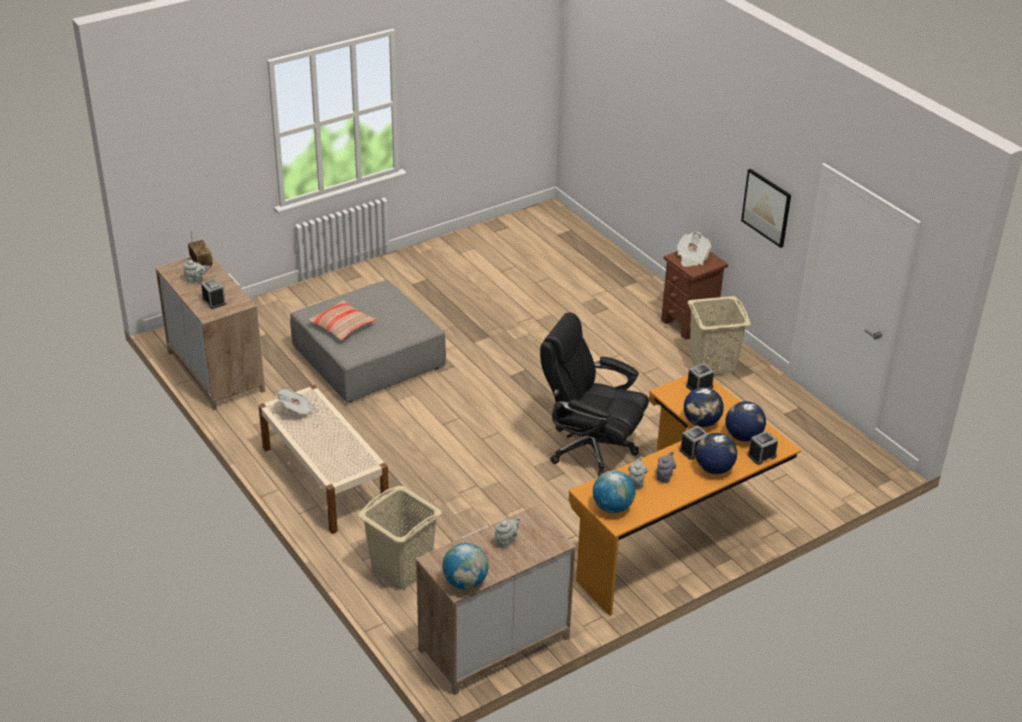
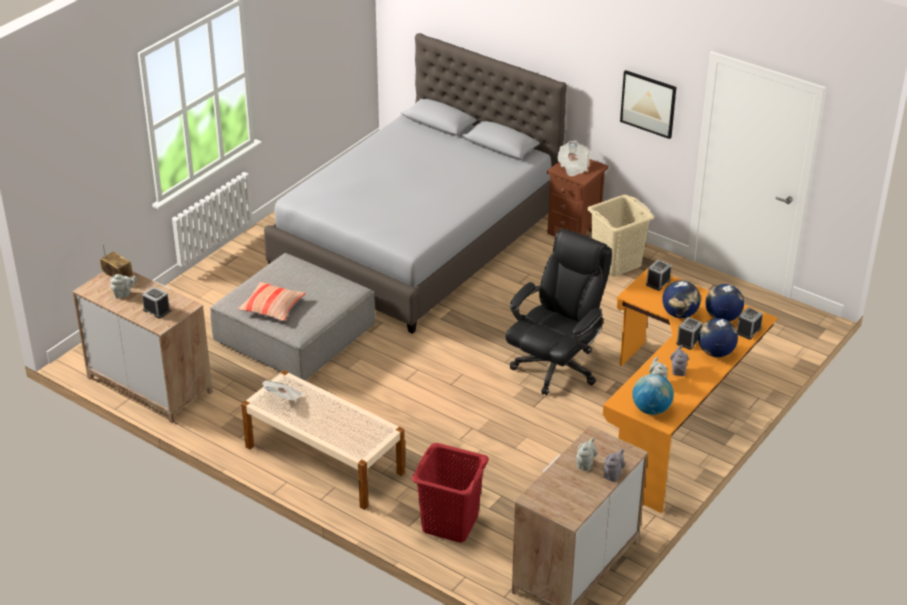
camera: 20 degrees left, 0 degrees up
(401, 569) = (450, 524): beige laundry basket -> red laundry basket
(465, 582) = (573, 510): globe -> none
(526, 559) = (613, 474): none -> grey teapot
(534, 298) = (418, 240): none -> grey bed
(591, 449) = (555, 368): black office chair -> black office chair turned 120 degrees clockwise

